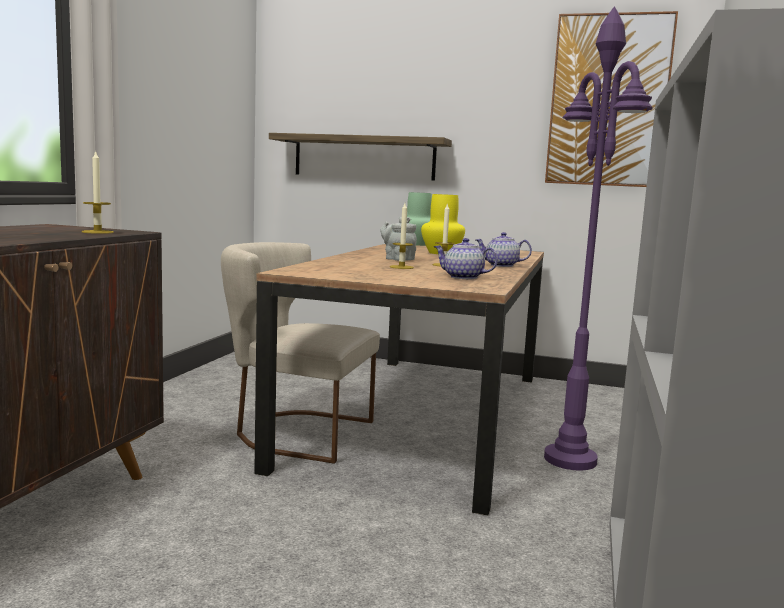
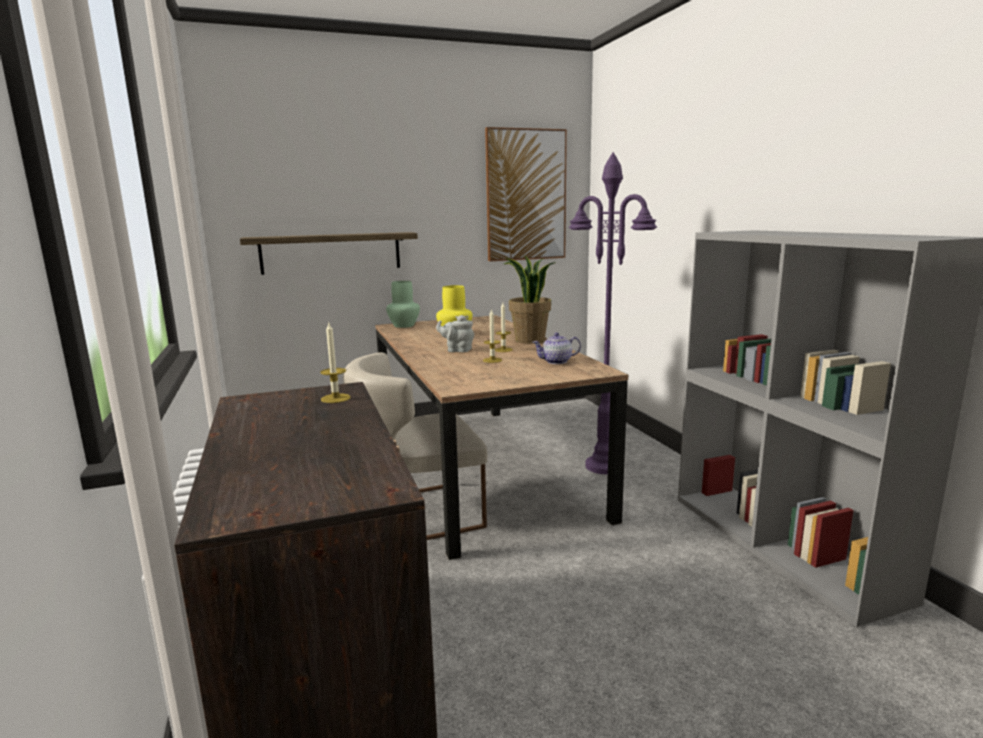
camera: 35 degrees left, 5 degrees up
(501, 265) = (529, 340): teapot -> potted plant

